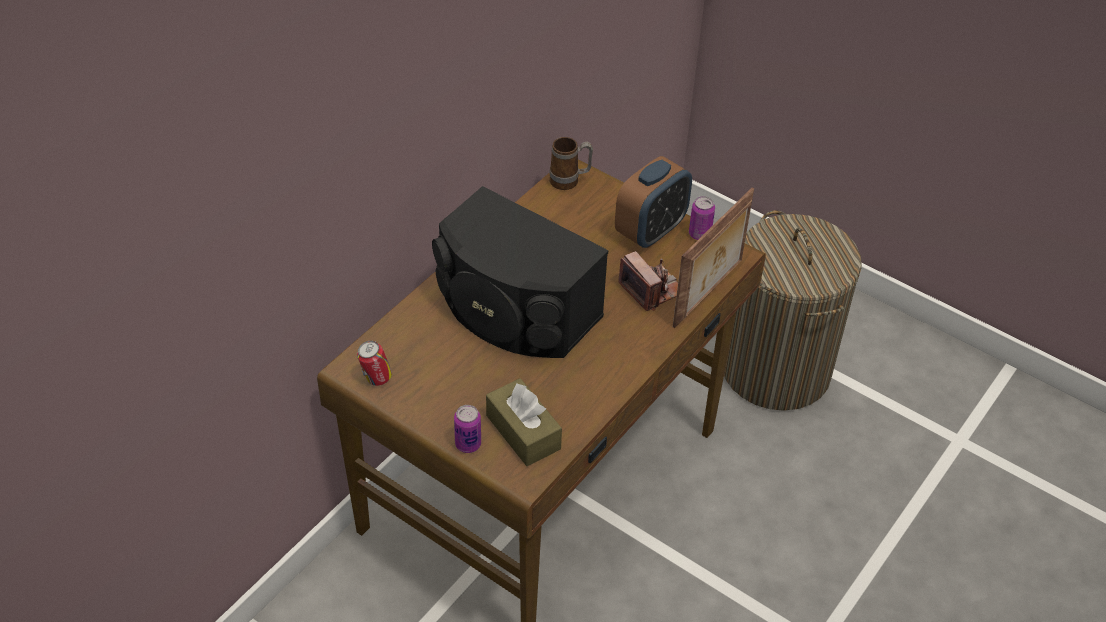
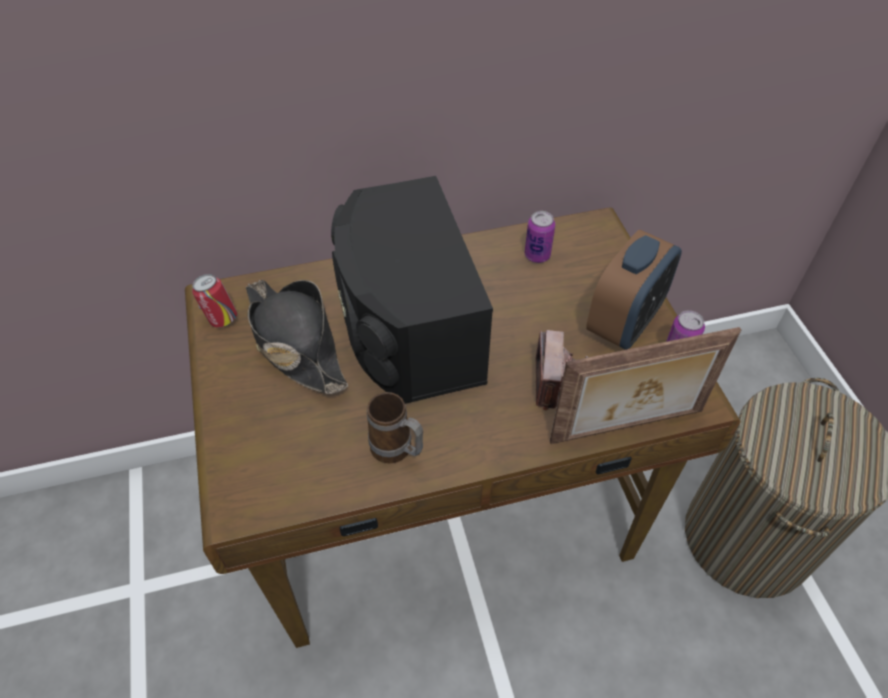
camera: 40 degrees right, 5 degrees up
(448, 363) = (294, 342): none -> black hat
(468, 444) = (224, 435): can -> can (537, 255)
(523, 432) = (284, 458): brown tissue box -> none
(570, 181) = (587, 231): mug -> mug (397, 451)
(650, 231) = (624, 323): alarm clock -> alarm clock turned 45 degrees counterclockwise

